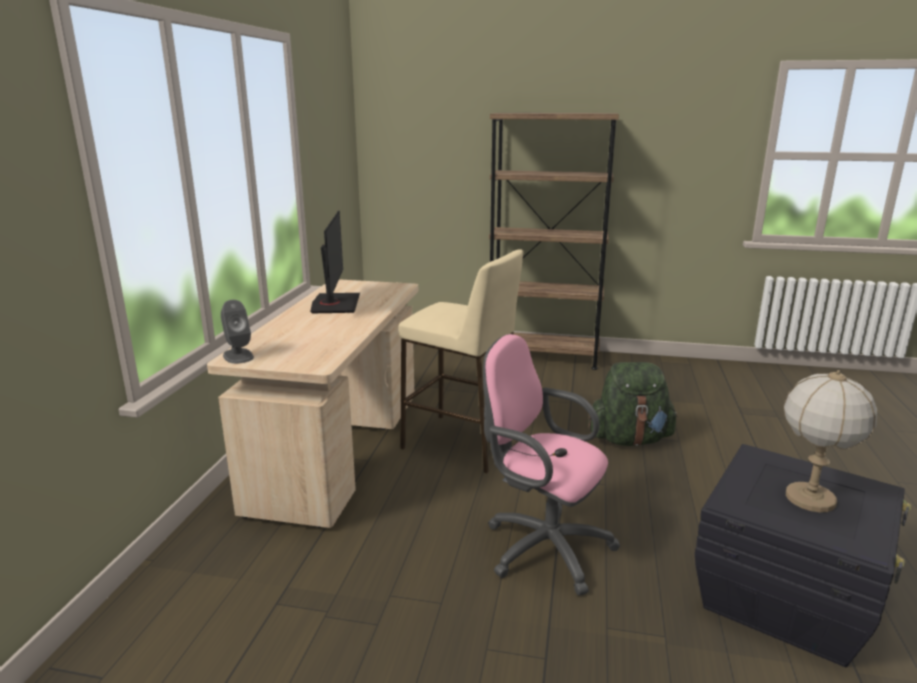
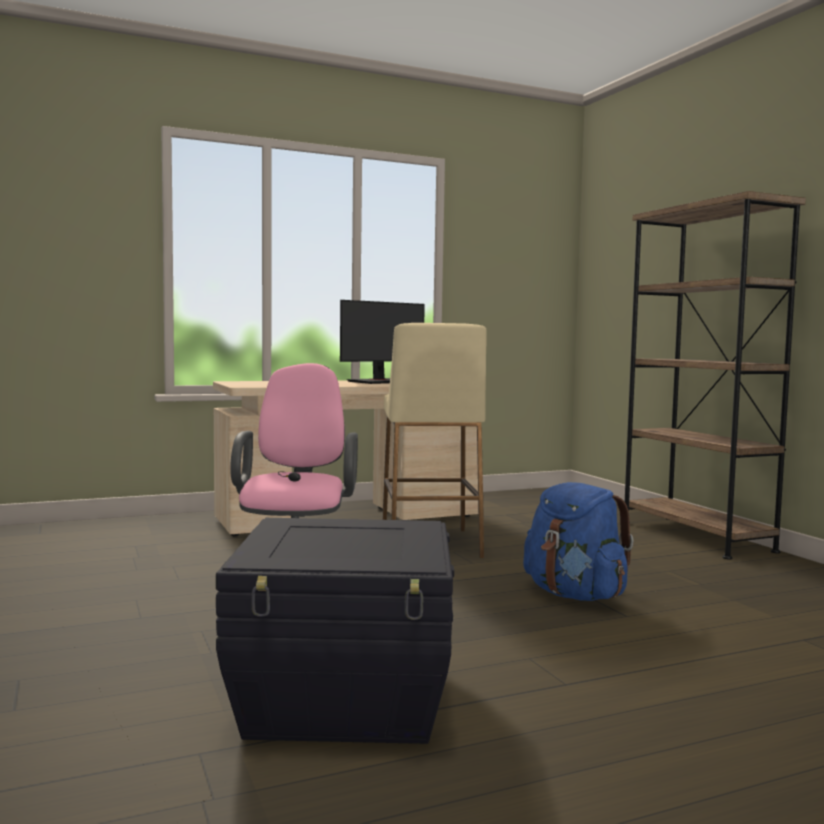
camera: 55 degrees right, 15 degrees down
(238, 356) = (236, 381): grey speaker -> none
(629, 439) = (575, 595): green backpack -> blue backpack
(810, 498) = (343, 543): table lamp -> none

